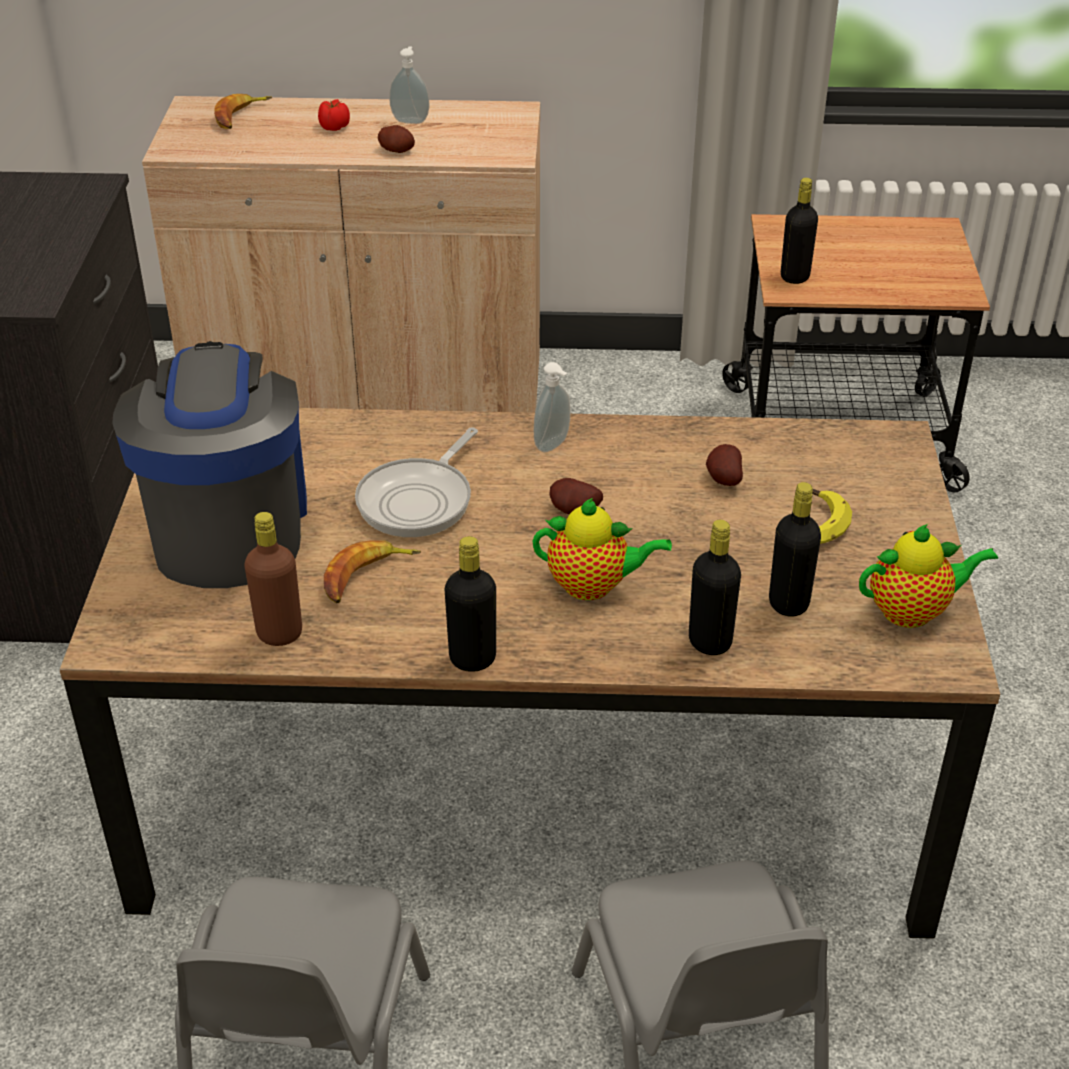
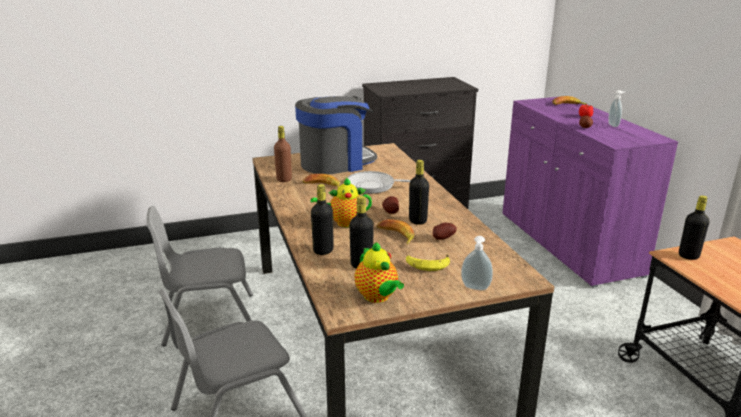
camera: 70 degrees right, 15 degrees down
(368, 389) = (568, 244): beige cabinet -> purple cabinet
(472, 659) = (287, 209): black bottle -> black bottle (418, 221)
(554, 445) = (432, 202): soap dispenser -> soap dispenser (475, 288)
(593, 586) = (344, 223): teapot -> teapot turned 90 degrees clockwise
(684, 531) = (396, 235): none -> banana

